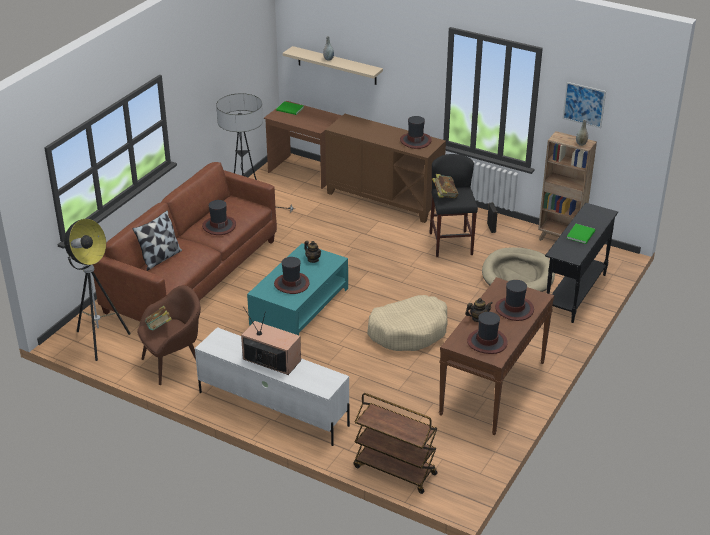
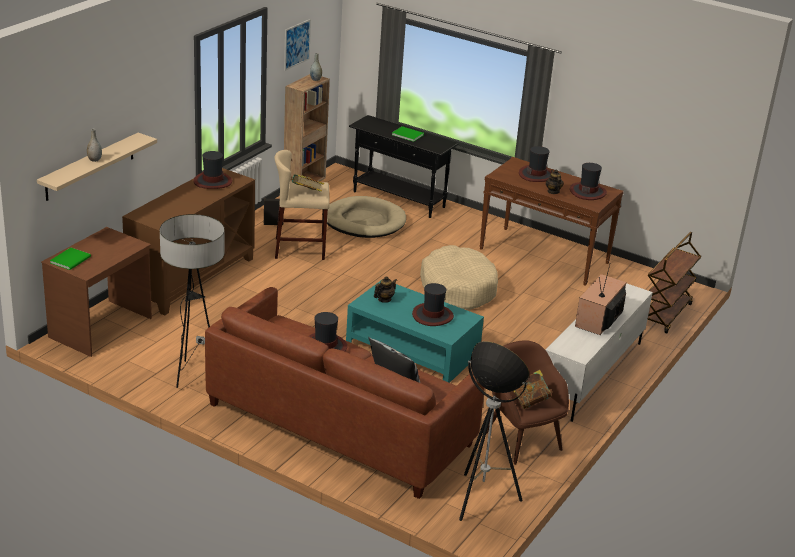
camera: 90 degrees left, 5 degrees down
(450, 244) = (300, 249): black stool -> beige stool

